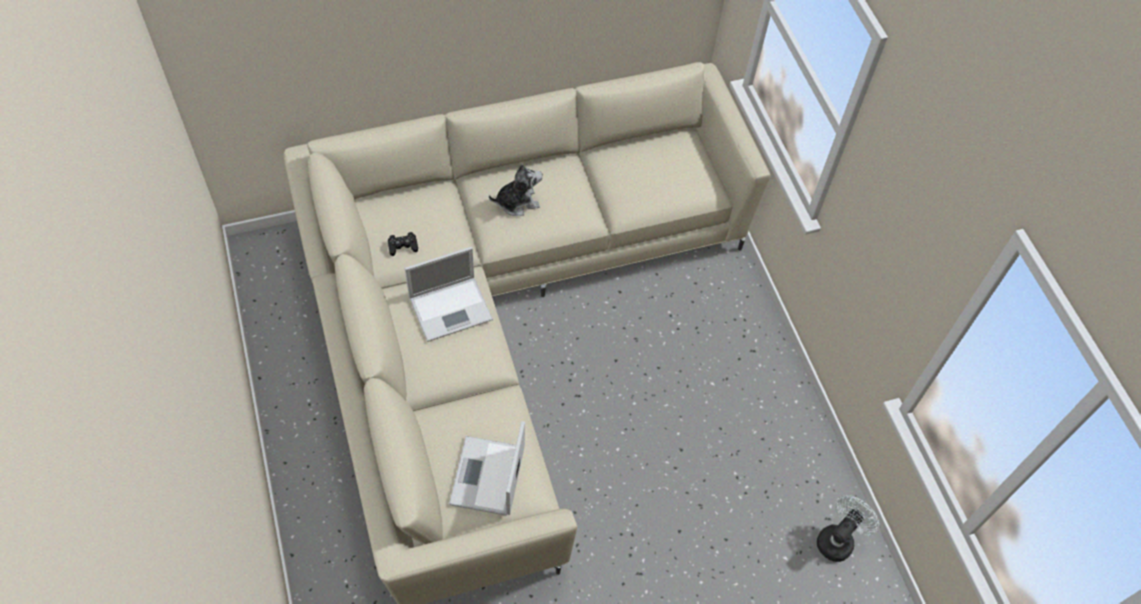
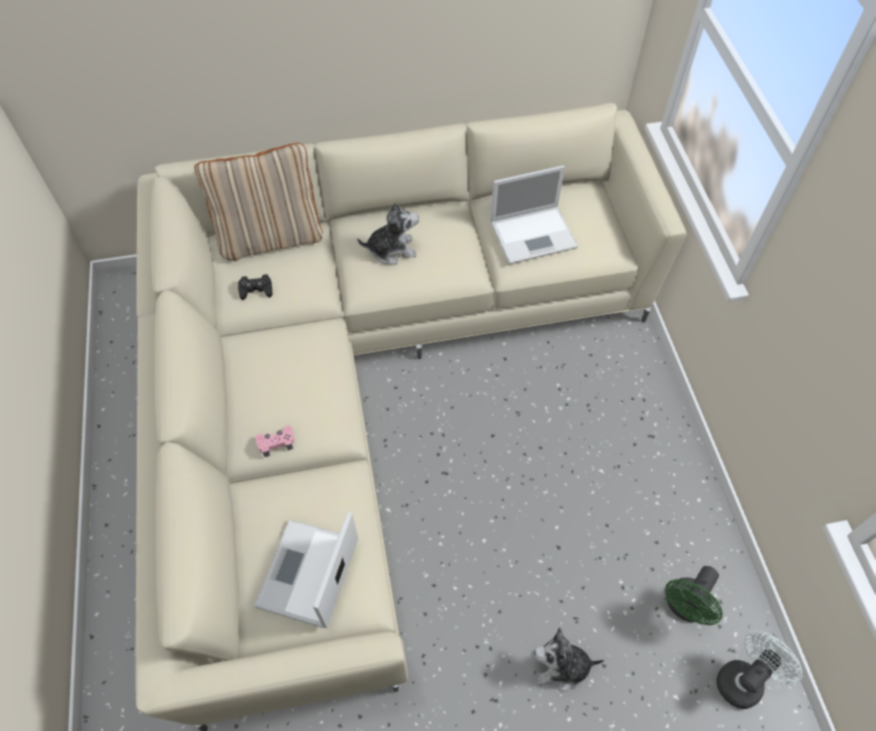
camera: 10 degrees right, 0 degrees up
(407, 197) = (271, 237): none -> beige pillow
(443, 375) = (276, 442): none -> pink game controller
(452, 308) = (299, 363): laptop -> laptop (534, 234)
(691, 543) = (561, 667): none -> plush toy
(788, 488) = (684, 607): none -> green fan

